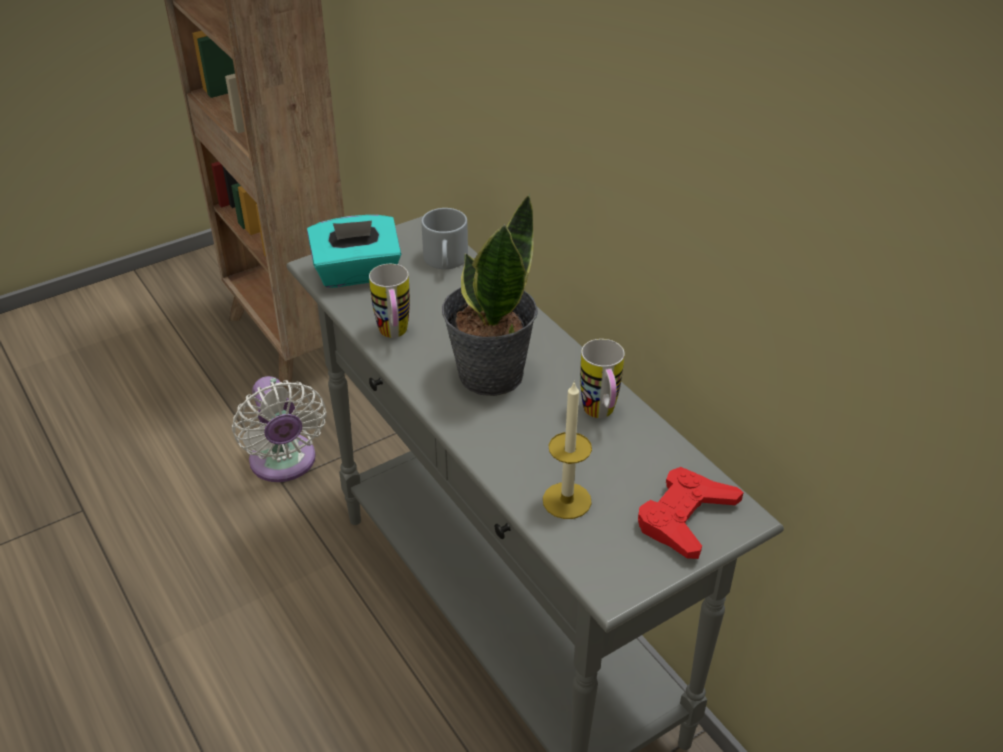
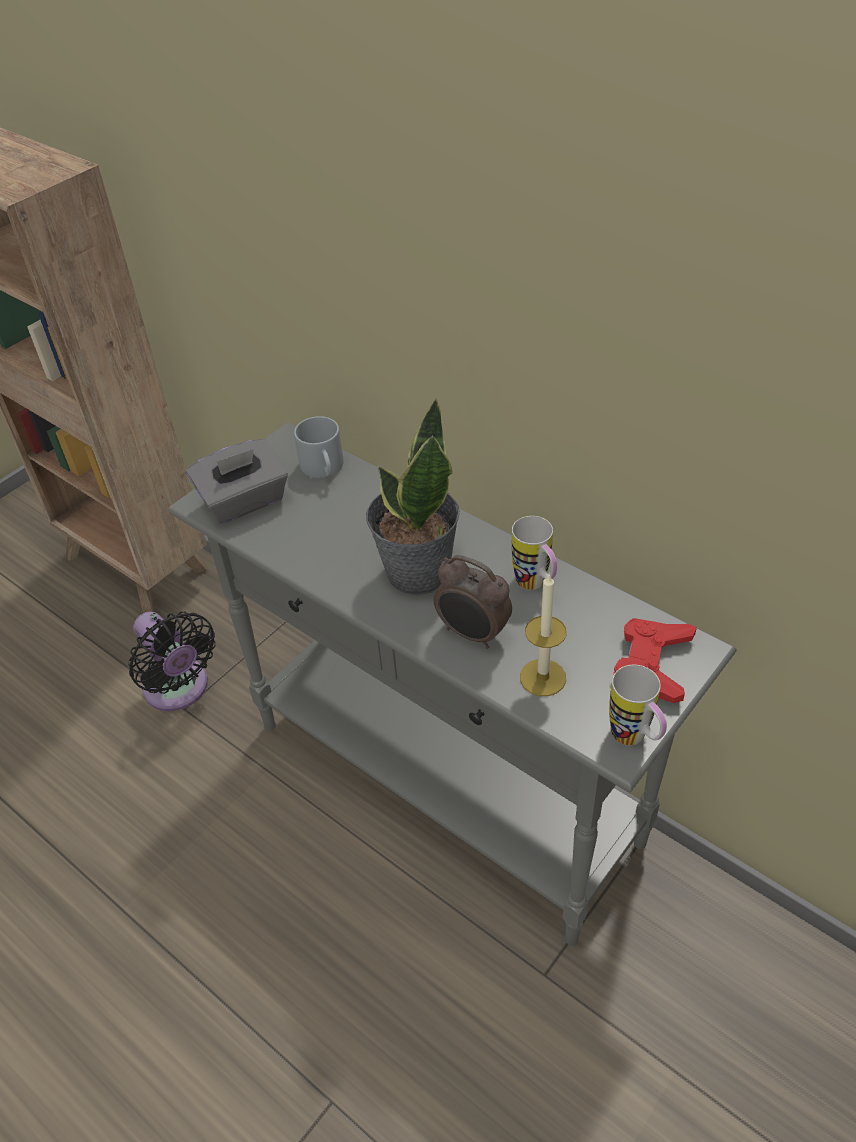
camera: 15 degrees left, 5 degrees up
(284, 464) = (179, 690): white fan -> black fan
(357, 274) = (244, 502): turquoise tissue box -> grey tissue box
(394, 335) = (309, 556): mug -> mug (635, 740)
(516, 443) = (472, 634): none -> alarm clock

